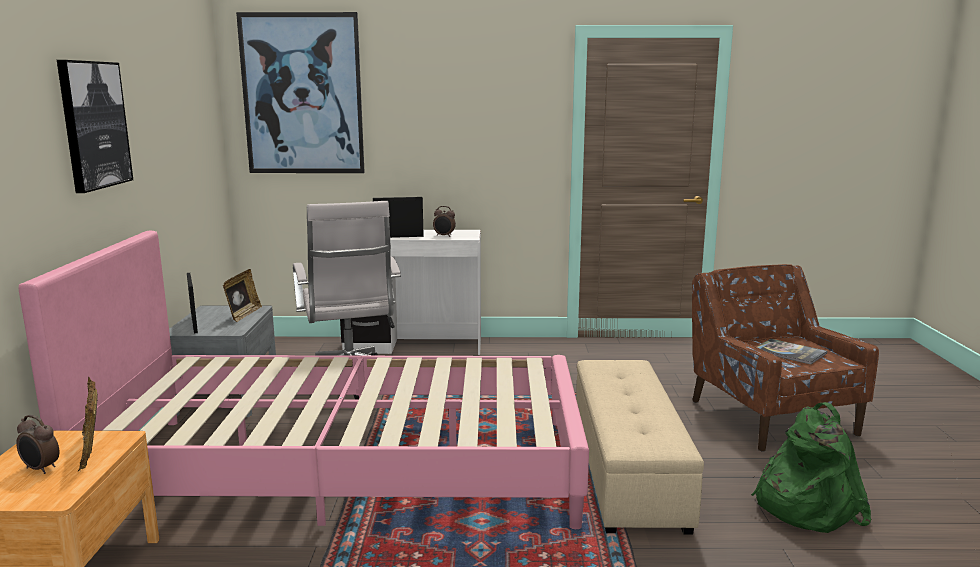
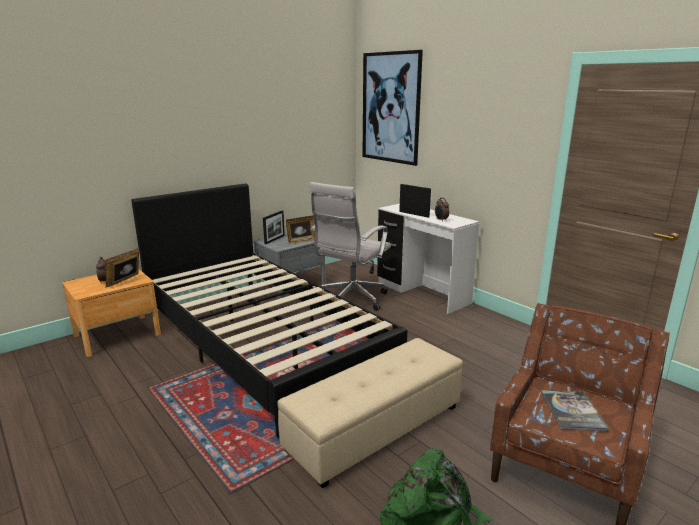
camera: 50 degrees right, 5 degrees up
(94, 125) = (210, 125): picture -> none
(345, 468) = (261, 342): pink bed -> black bed

